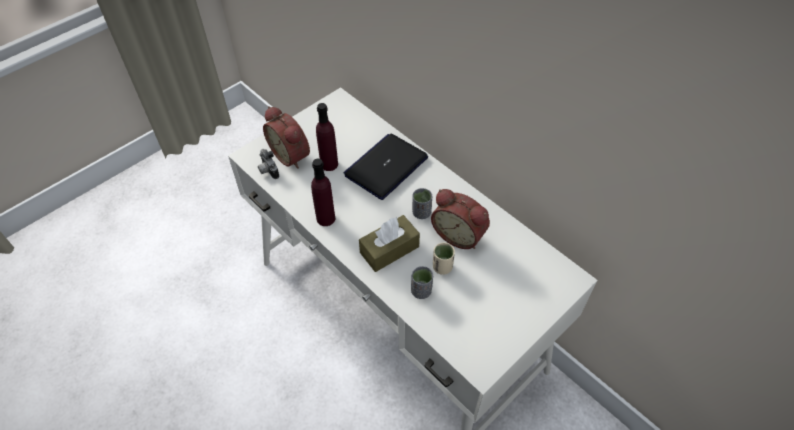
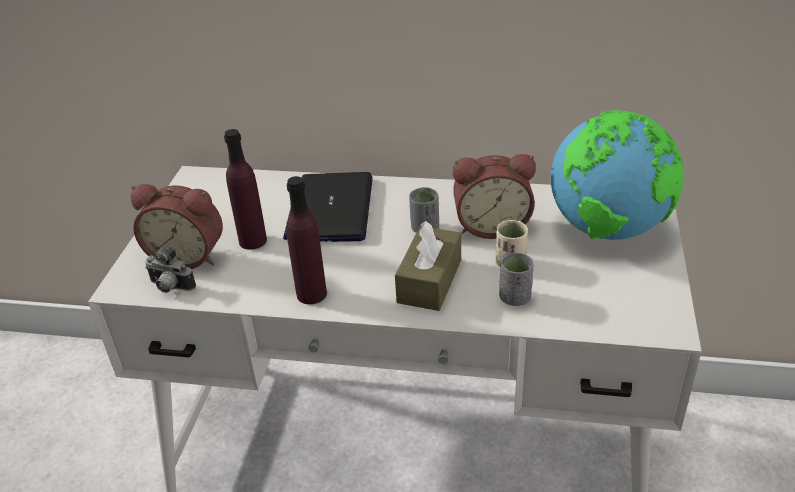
camera: 35 degrees left, 15 degrees down
(523, 282) = (608, 230): none -> globe

